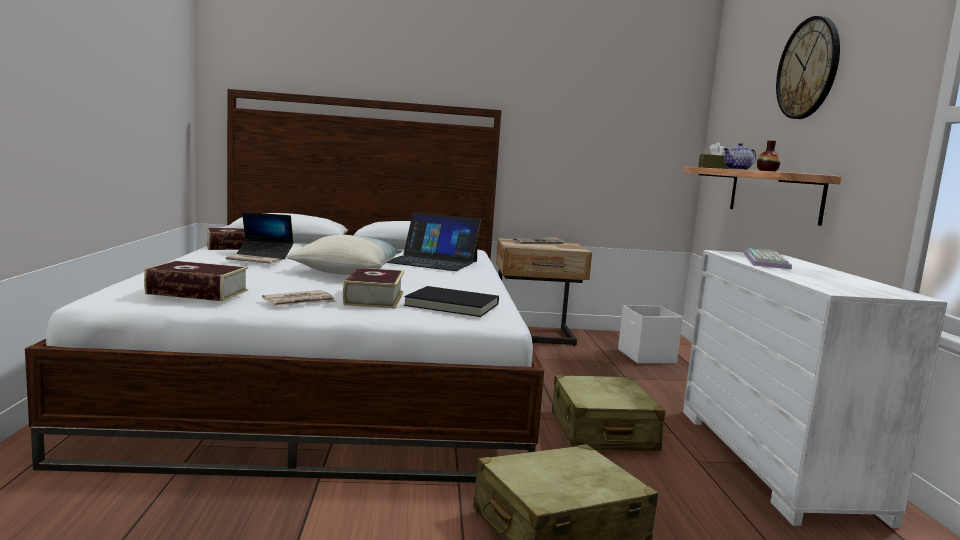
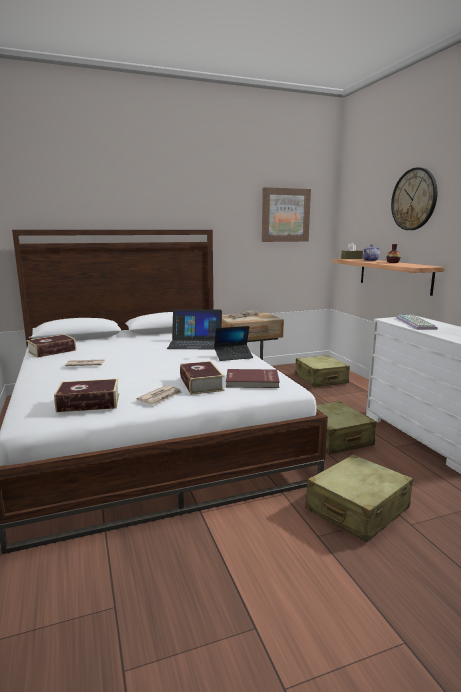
camera: 15 degrees left, 5 degrees up
(265, 255) = (83, 356): laptop -> laptop (233, 356)
(347, 271) = (155, 362): pillow -> none
(451, 305) = (252, 381): black book -> red book
(622, 98) = (285, 215): none -> picture
(646, 356) = (321, 379): white storage box -> beige suitcase

